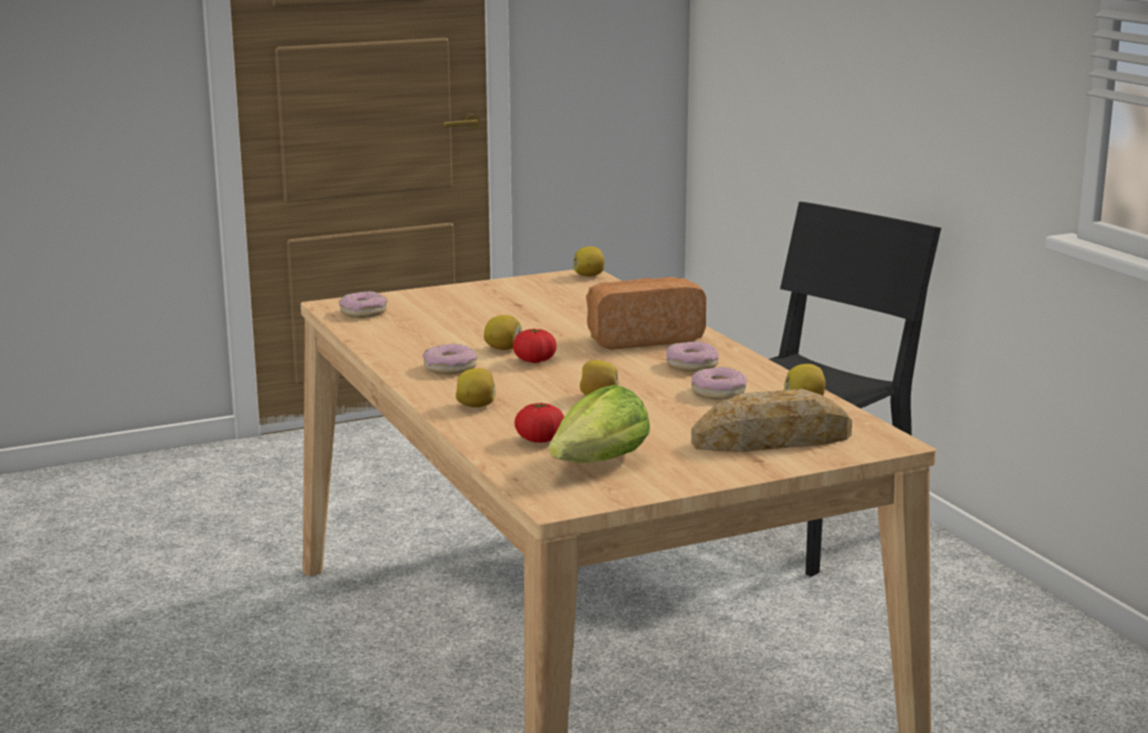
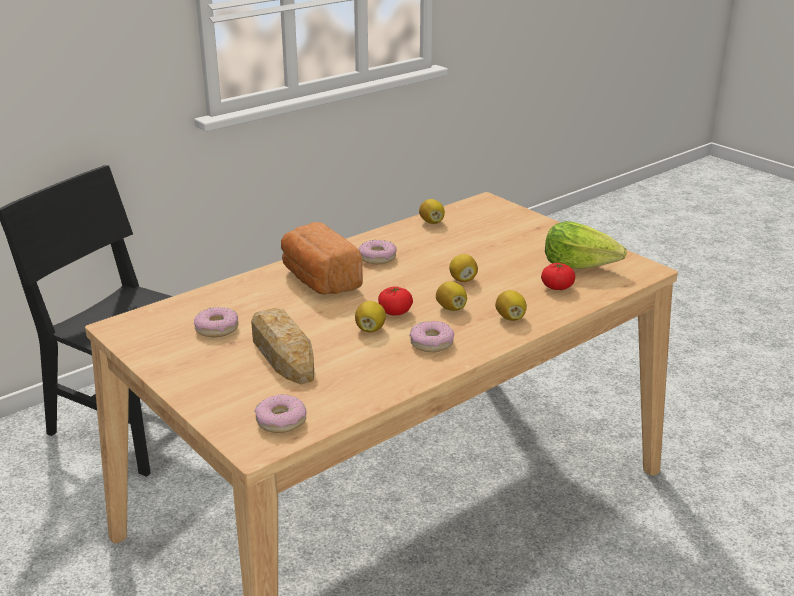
camera: 105 degrees left, 10 degrees up
(589, 275) = (123, 323): lemon -> lemon (451, 308)
(718, 392) = (430, 245): donut -> donut (217, 328)
(771, 439) = (503, 226): bread -> bread (282, 353)

